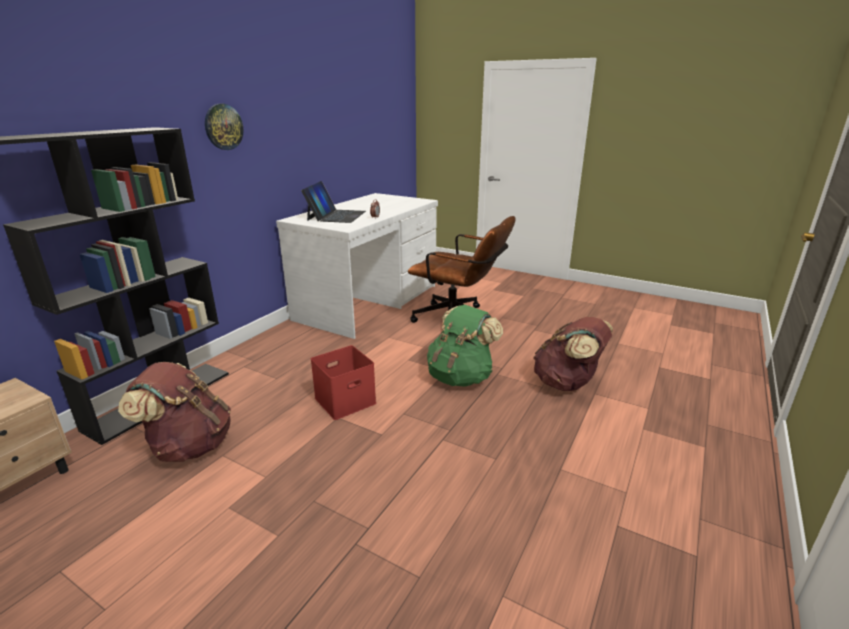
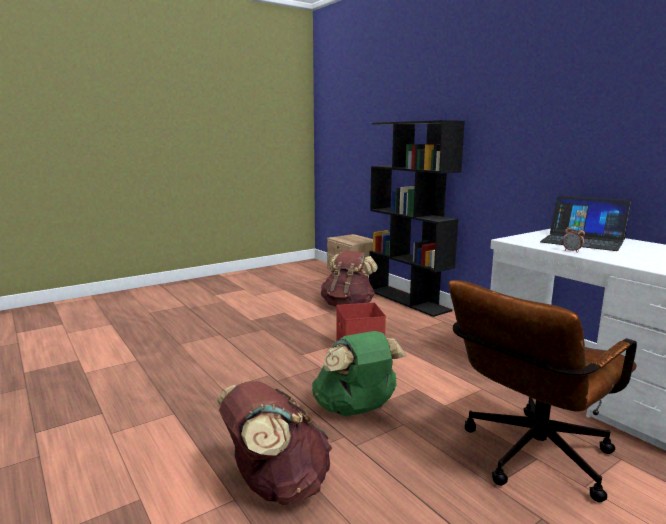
camera: 115 degrees right, 10 degrees down
(223, 127) = (527, 123): wall clock -> none

